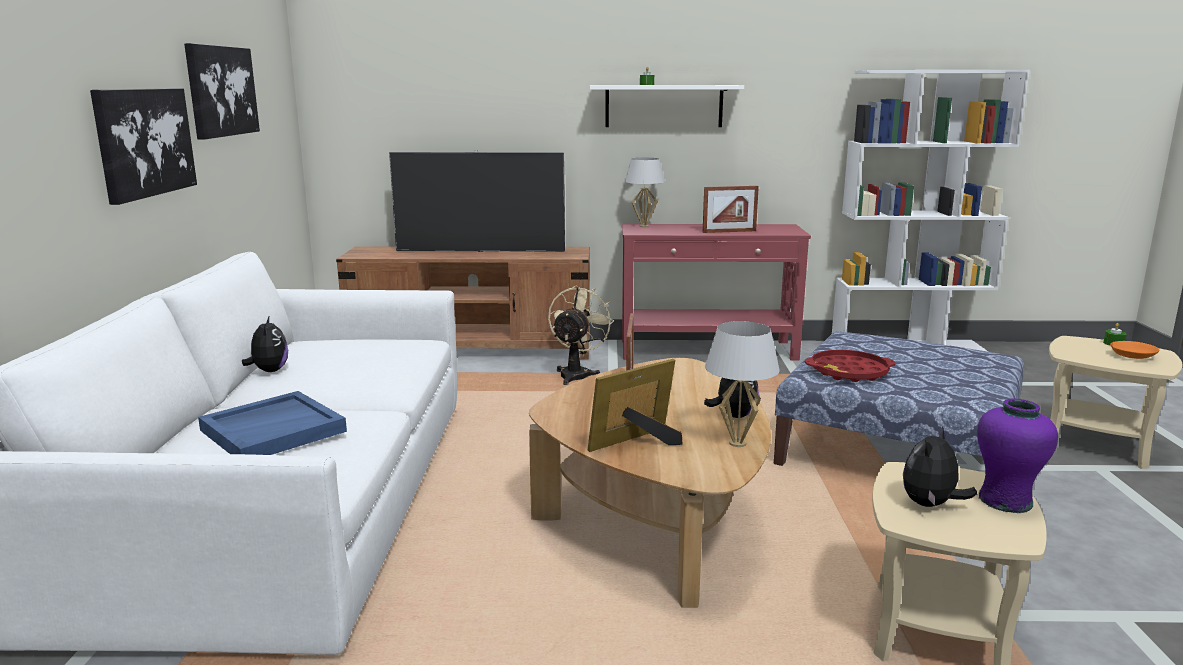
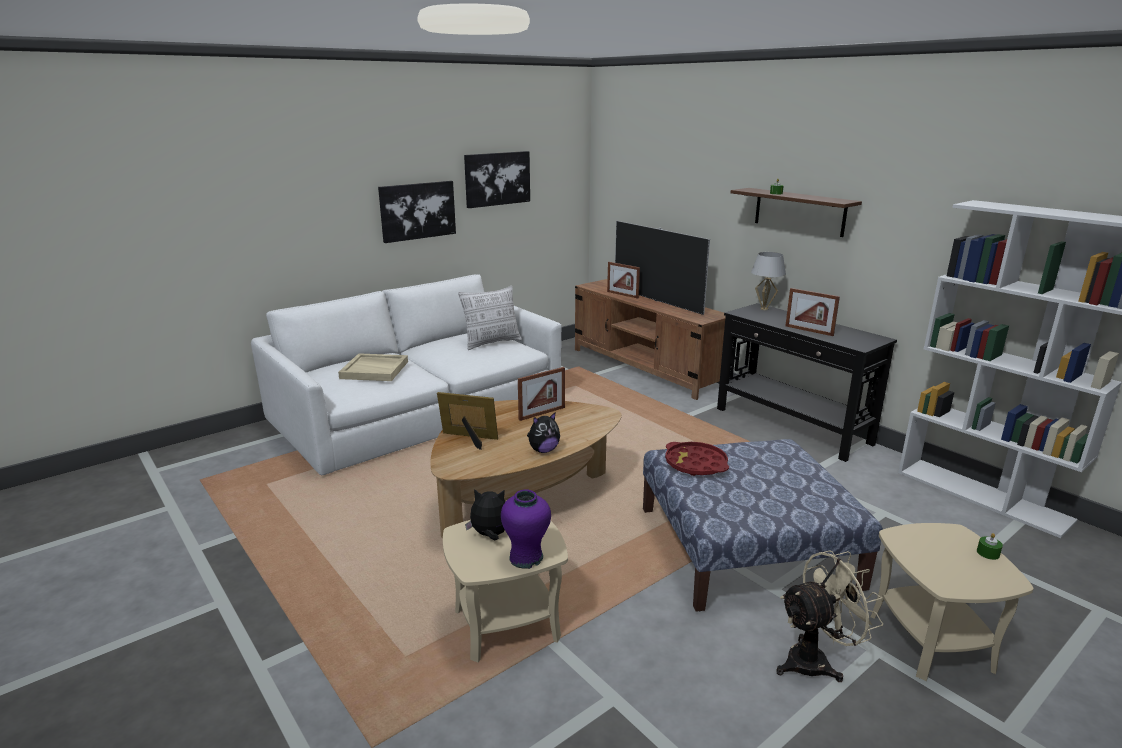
camera: 50 degrees right, 5 degrees up
(269, 371) = (436, 342): plush toy -> none
(274, 430) = (375, 370): blue tray -> beige tray
(358, 347) = (492, 343): none -> pillow
(426, 254) = (622, 295): none -> picture frame
(577, 374) = (667, 406): beige fan -> beige fan (816, 660)
(663, 106) = (799, 211): white shelf -> brown shelf
(708, 350) = (792, 426): red console table -> black console table
(737, 443) = (504, 462): white table lamp -> none
(1131, 356) = (960, 567): orange bowl -> none

